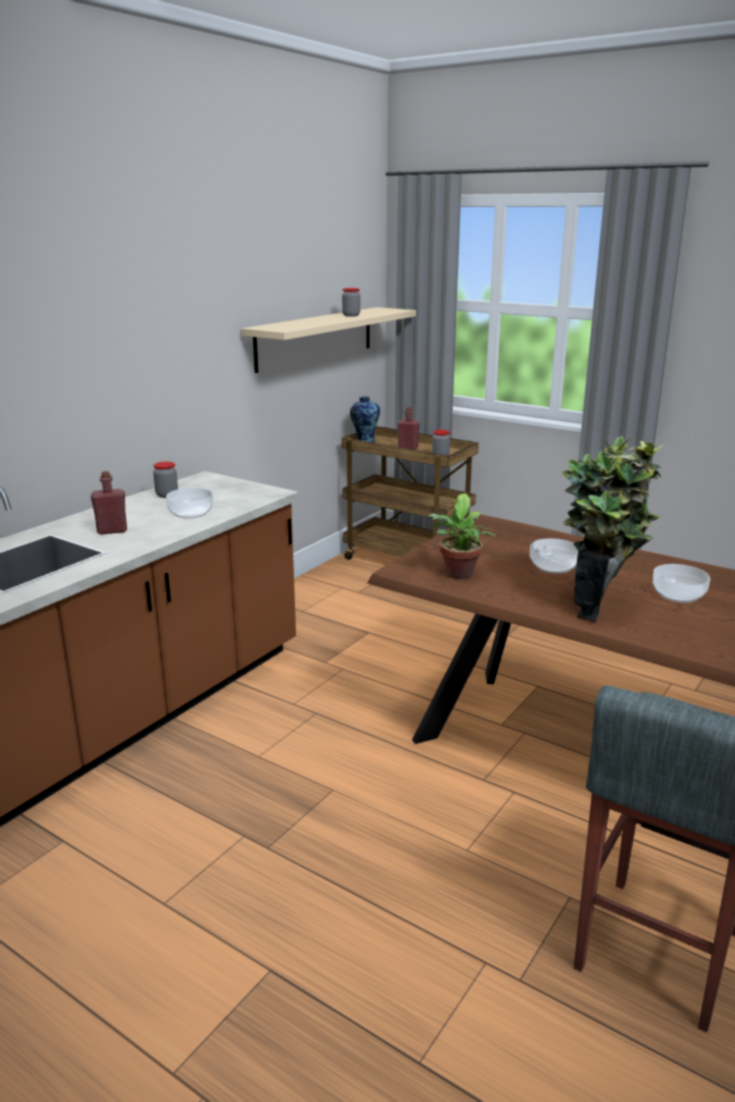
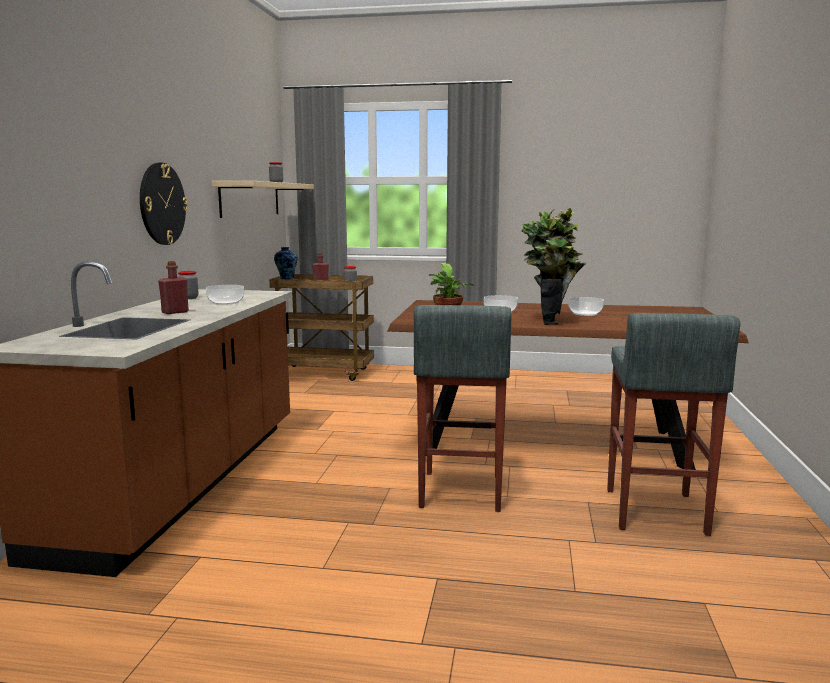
camera: 25 degrees left, 10 degrees down
(149, 374) = (162, 204): none -> wall clock
(412, 822) = (459, 491): none -> grey stool

